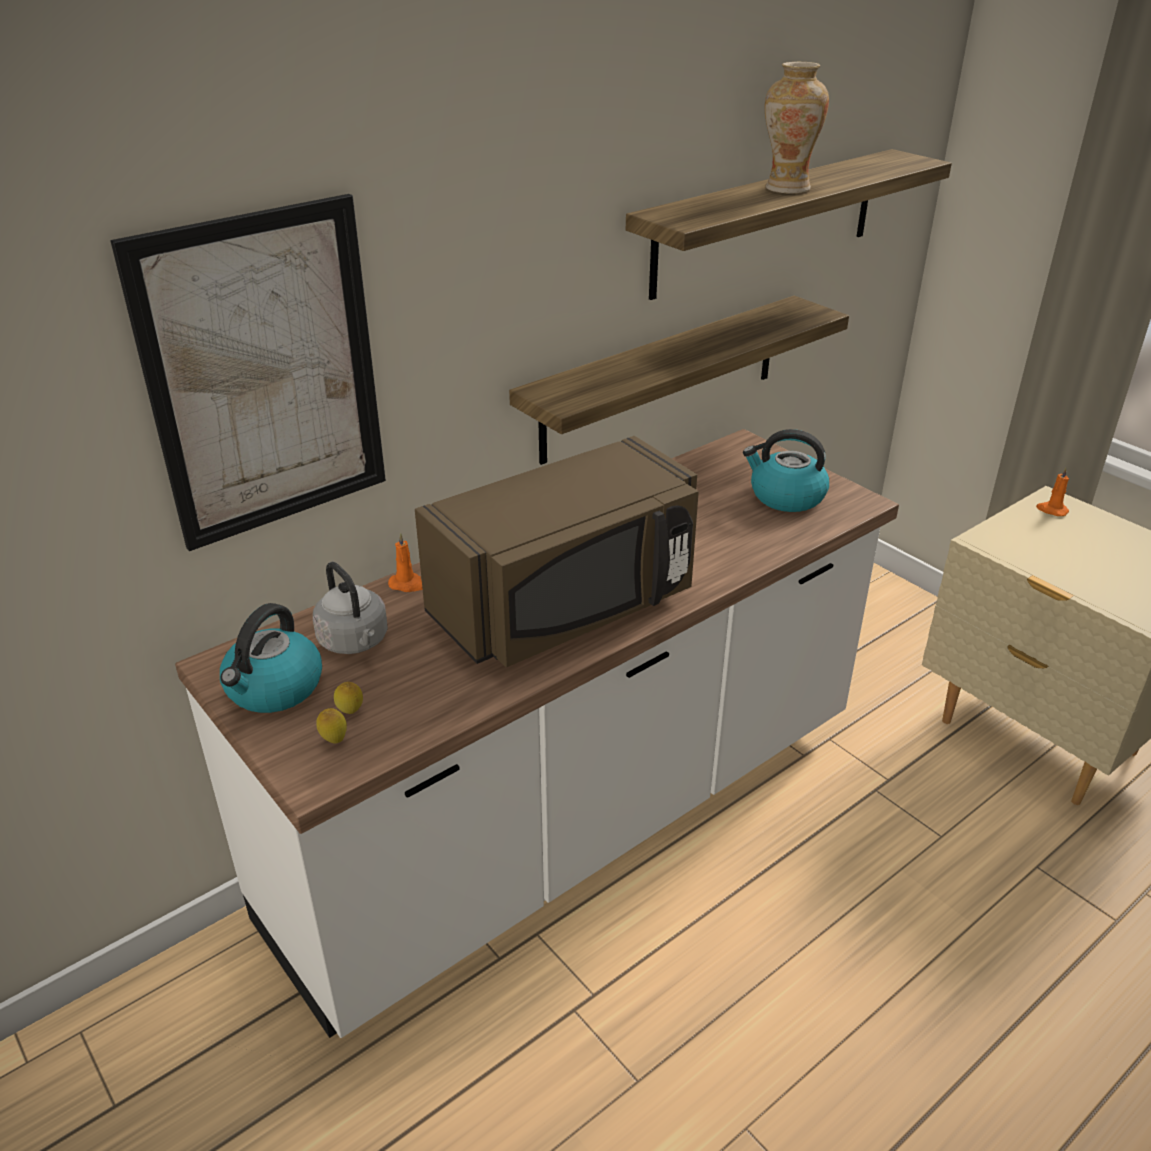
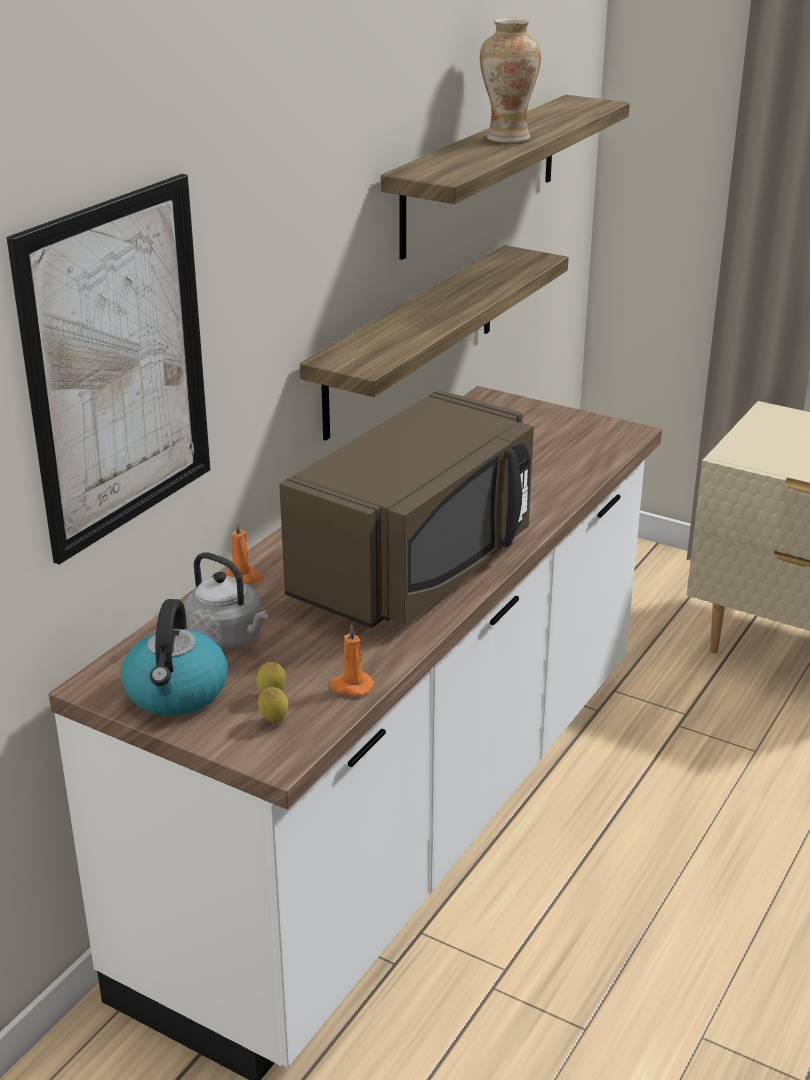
camera: 20 degrees left, 5 degrees down
(785, 496) = (557, 438): kettle -> none
(1051, 510) = (774, 420): orange candle -> orange candle (350, 686)

